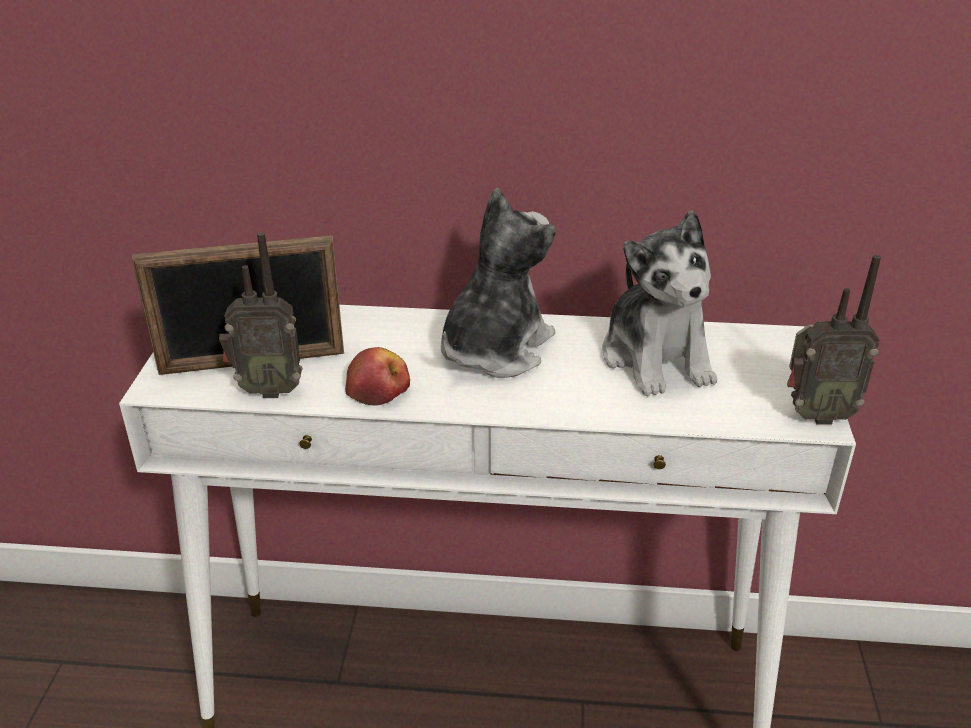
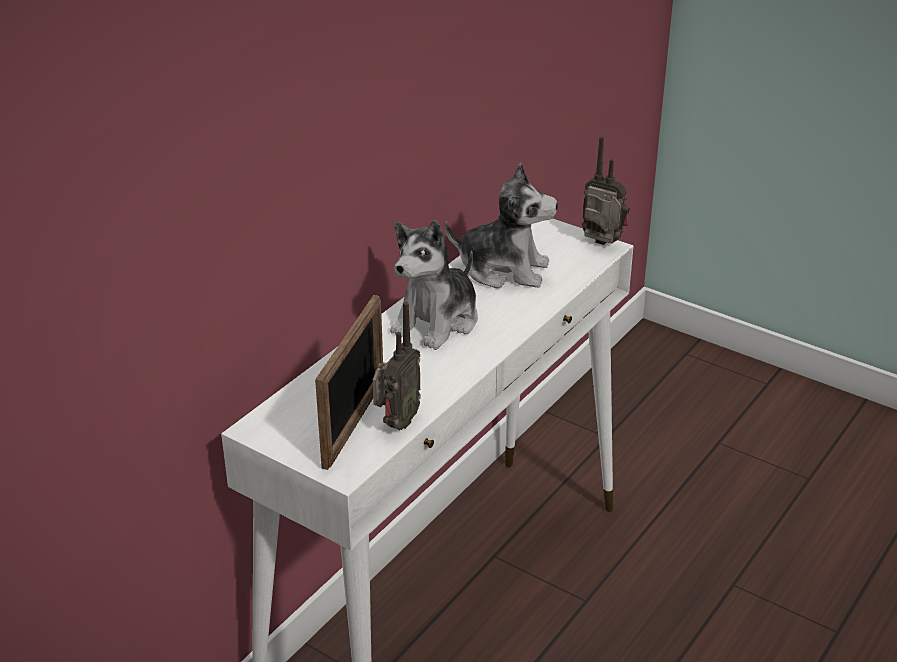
camera: 60 degrees left, 0 degrees up
(378, 390) = (440, 379): apple -> none
(494, 350) = (437, 321): plush toy -> plush toy turned 120 degrees counterclockwise
(815, 415) = (601, 245): radio -> radio turned 90 degrees counterclockwise

